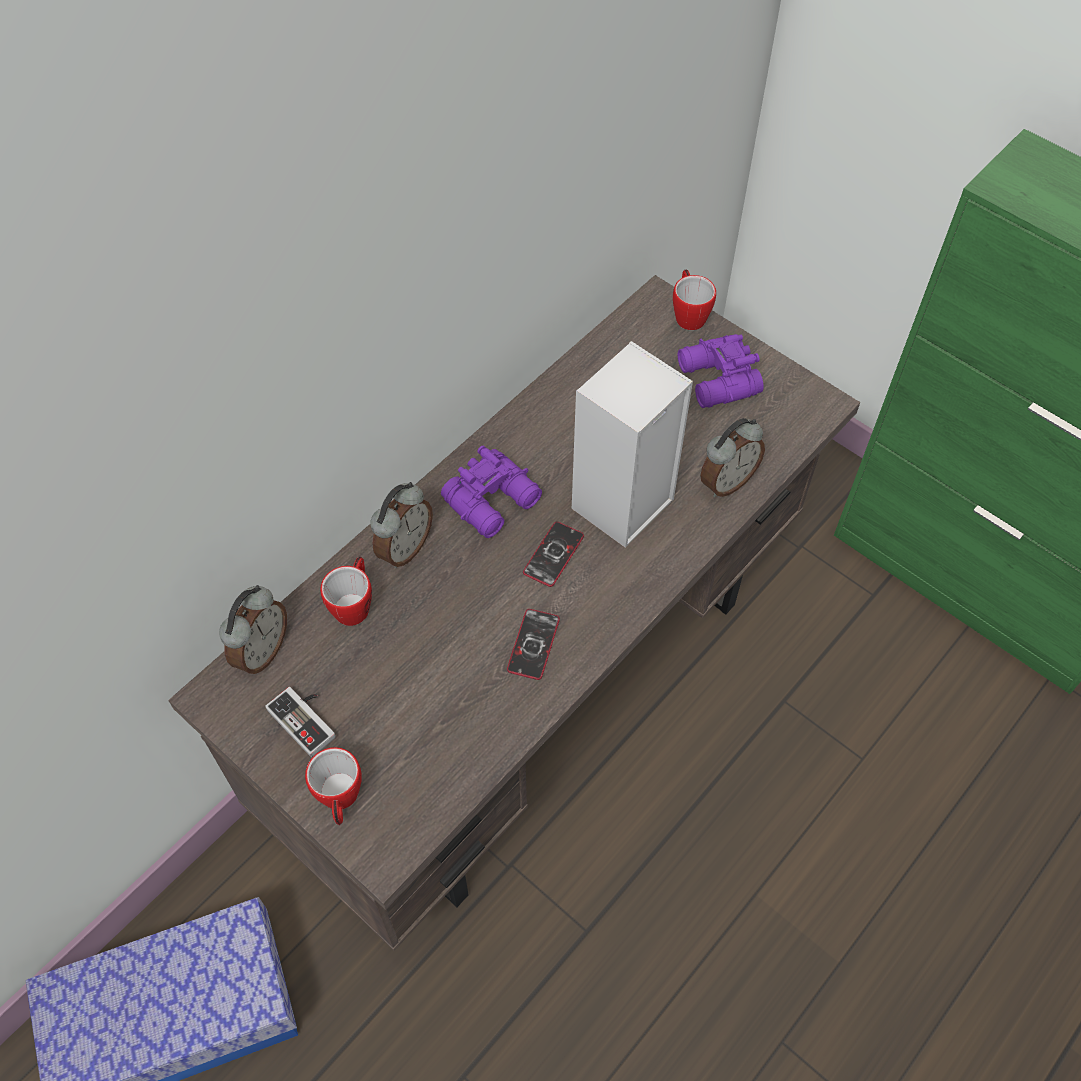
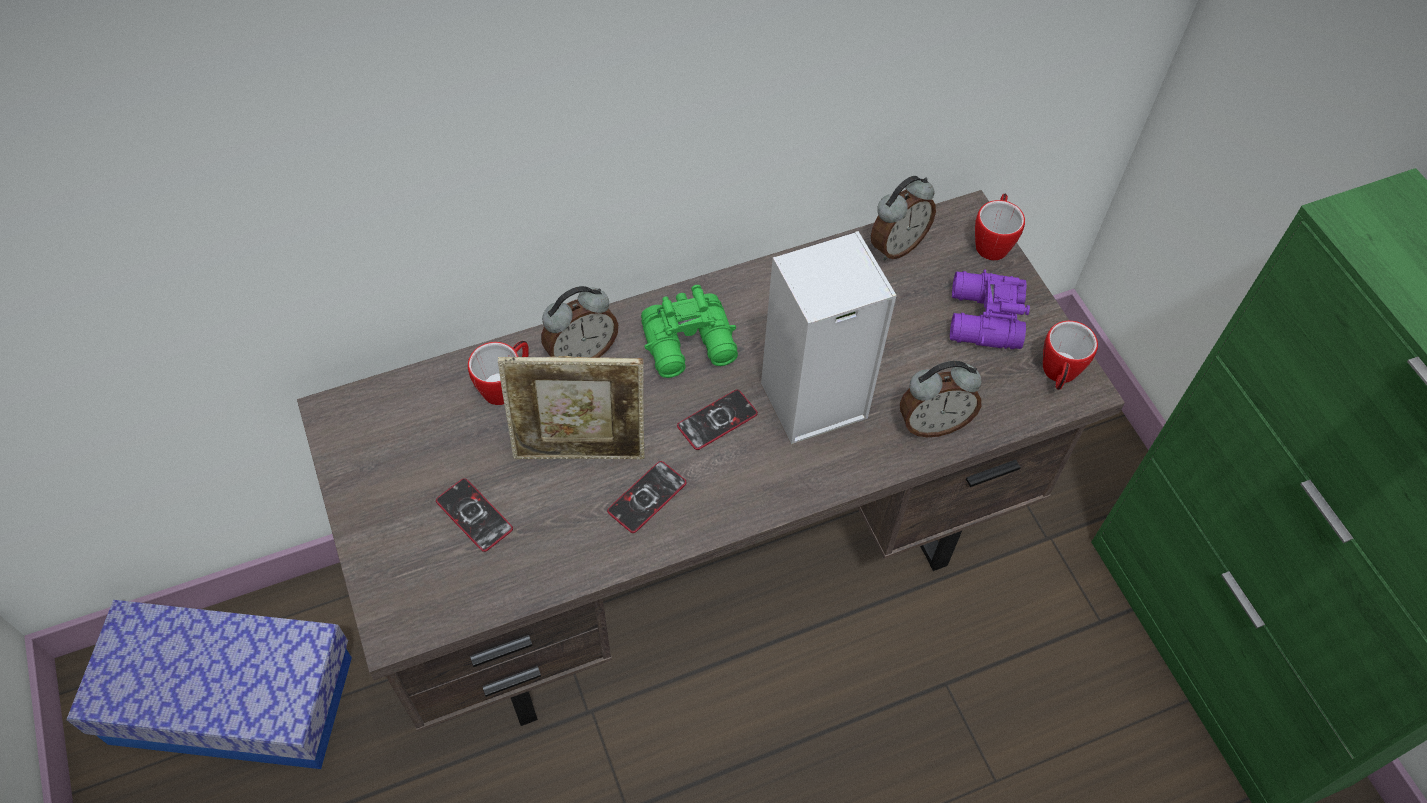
camera: 25 degrees right, 0 degrees up
(261, 651) = (400, 391): alarm clock -> alarm clock (896, 245)
(307, 719) = (403, 471): game controller -> none
(340, 800) = (387, 559): mug -> mug (1058, 375)
(394, 727) = (474, 515): none -> phone
(454, 632) = (581, 452): none -> picture frame
(494, 501) = (691, 345): purple binoculars -> green binoculars

